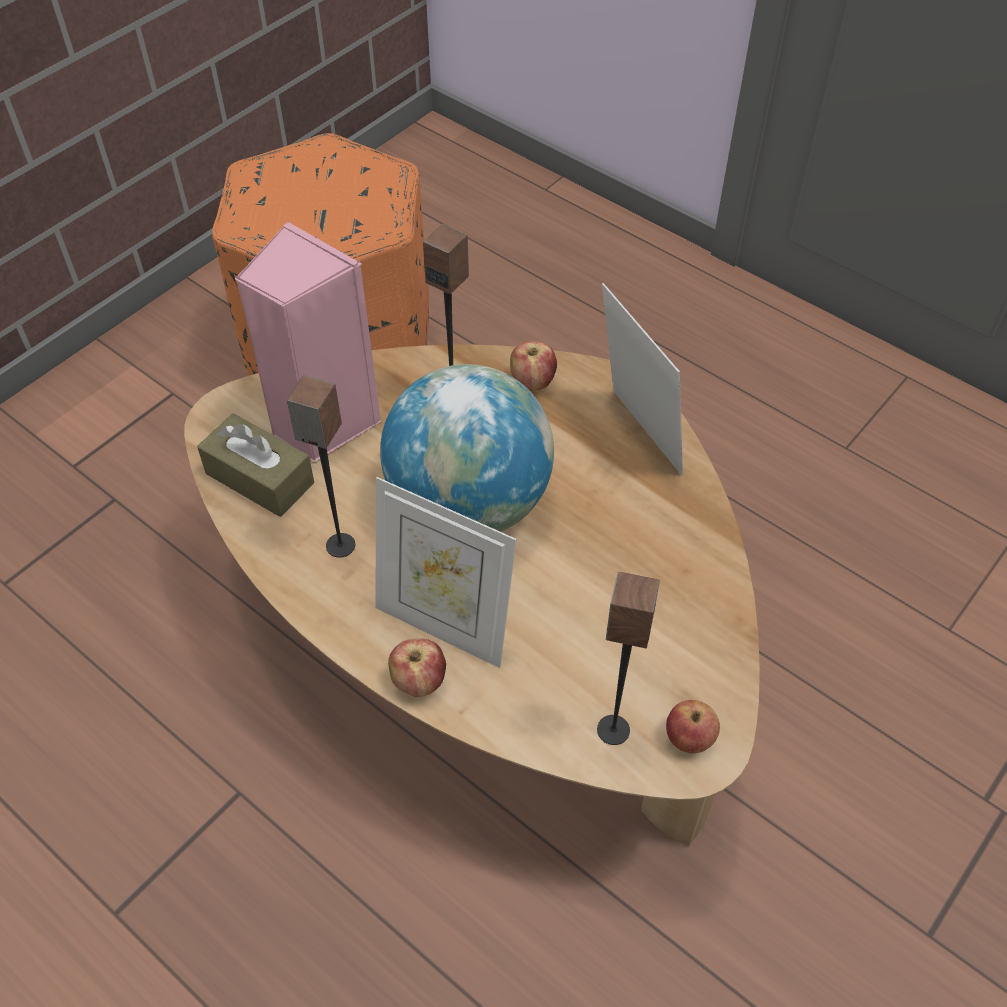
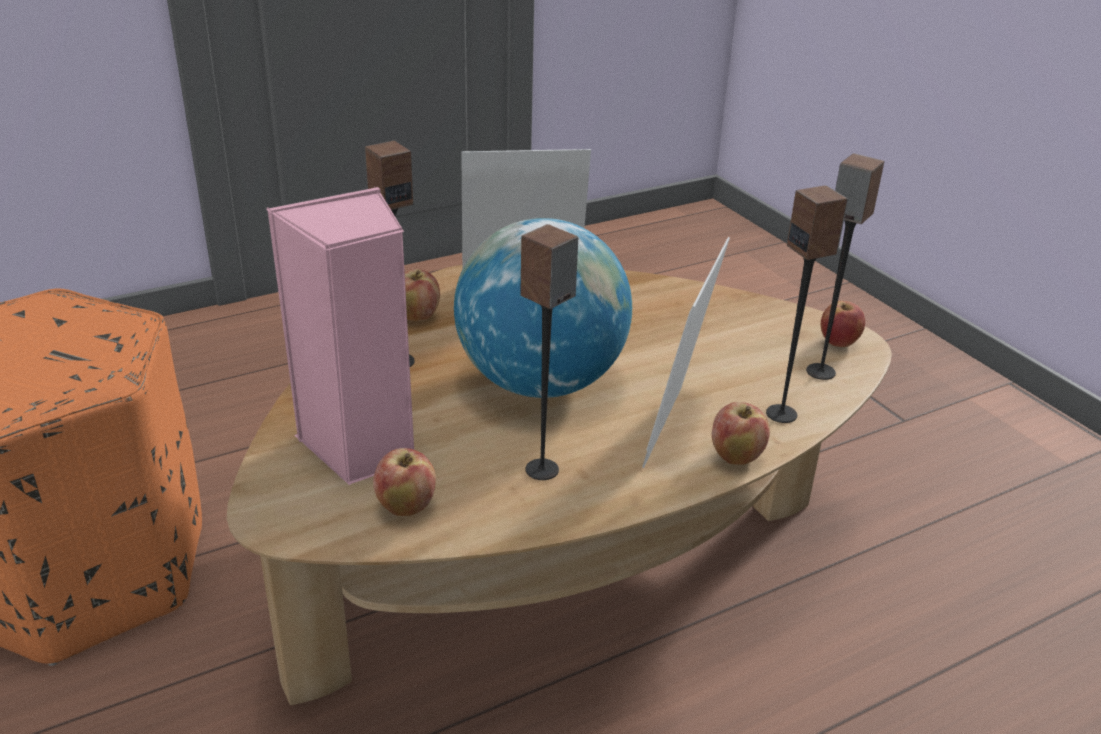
camera: 70 degrees left, 20 degrees down
(260, 478) = (405, 507): brown tissue box -> apple
(444, 625) = (677, 429): picture frame -> picture frame turned 150 degrees clockwise
(511, 707) = (782, 414): none -> speaker

